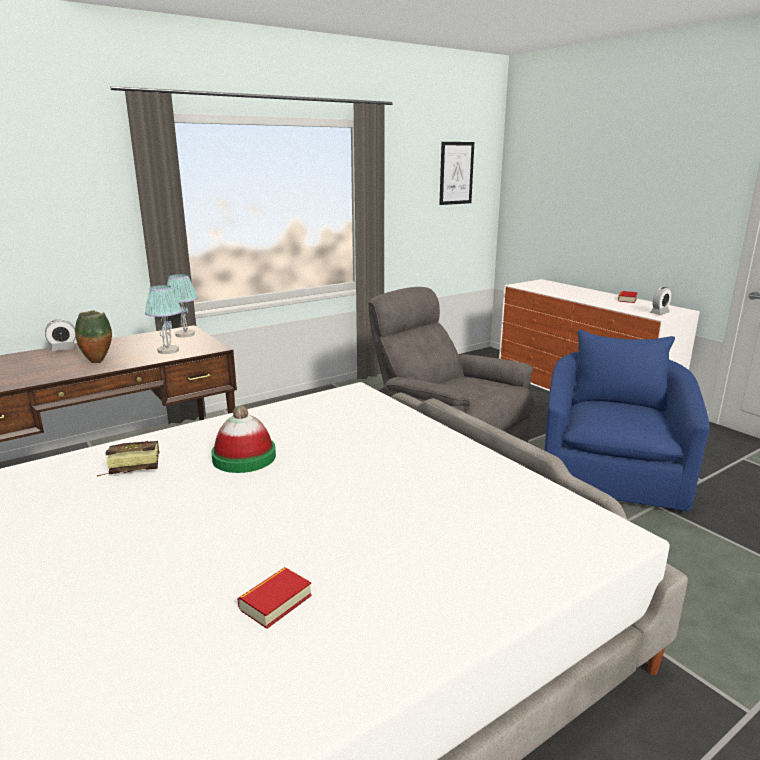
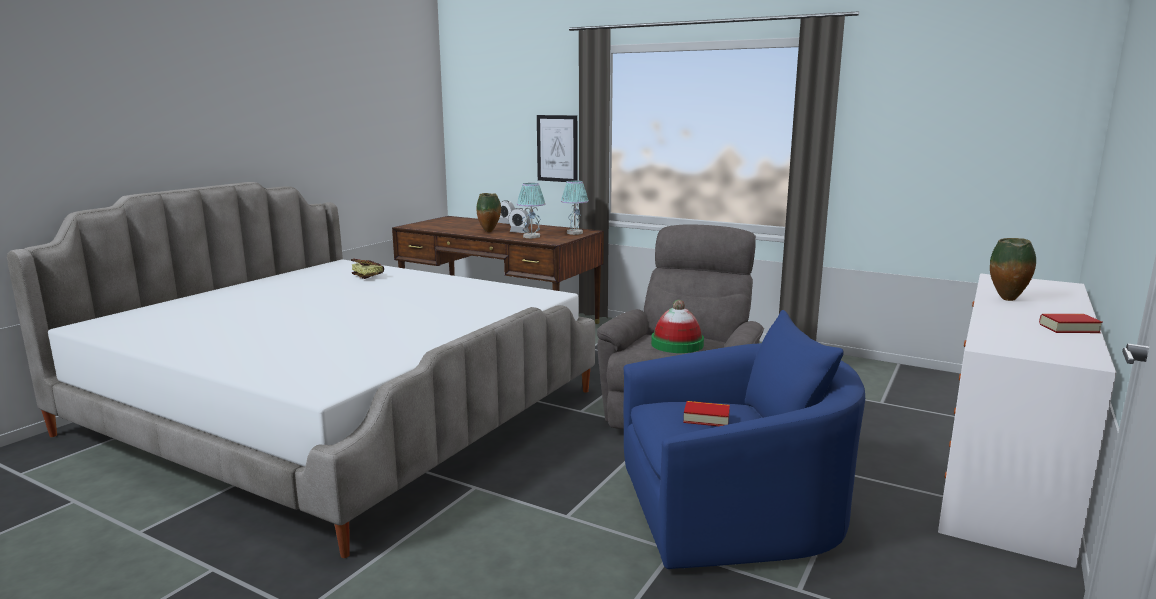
camera: 65 degrees right, 5 degrees down
(244, 457) = (397, 292): hat -> hat (677, 344)
(275, 602) = (227, 324): book -> book (706, 418)
(456, 173) = (993, 102): picture -> picture (557, 148)
(568, 294) = (1007, 300): none -> vase
(659, 313) = (1016, 347): alarm clock -> alarm clock (519, 232)

